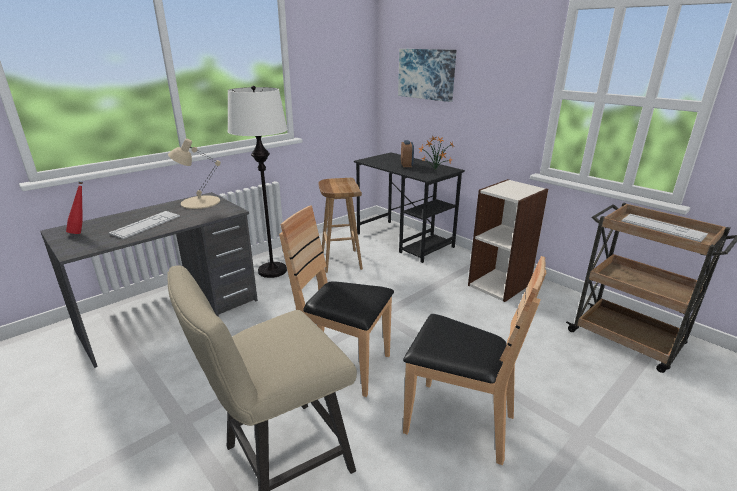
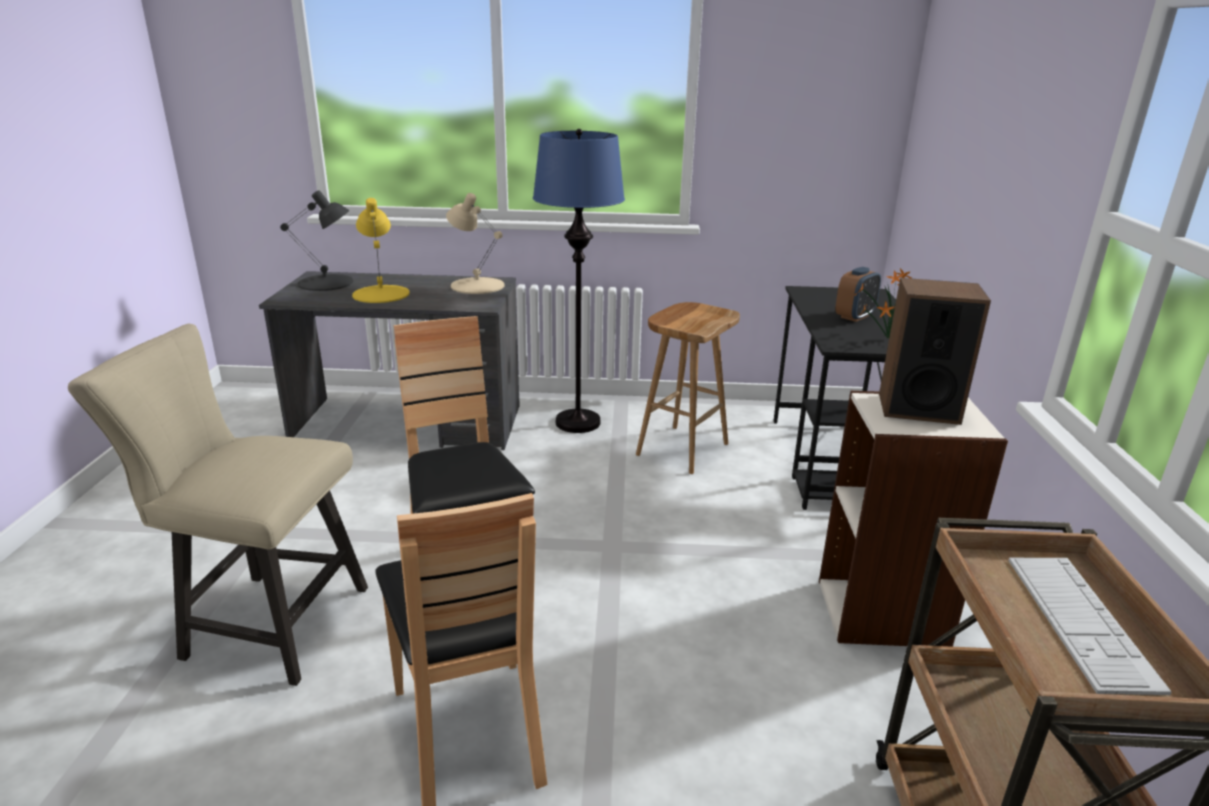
camera: 45 degrees right, 0 degrees up
(82, 232) = (327, 283): red bottle -> black table lamp
(146, 225) = (381, 294): keyboard -> yellow table lamp
(272, 270) = (578, 422): white floor lamp -> blue floor lamp
(426, 74) = (953, 140): picture -> none
(508, 188) = (918, 408): none -> speaker

